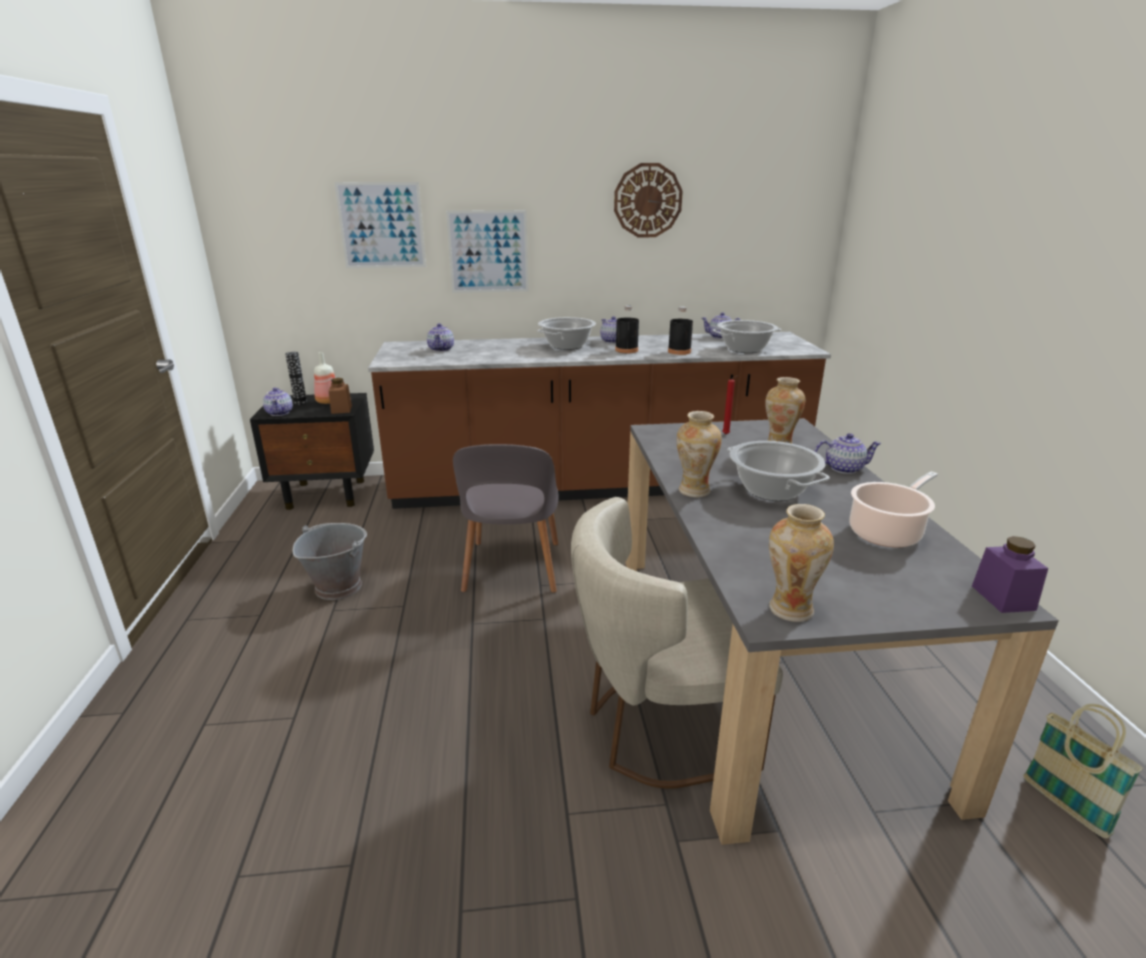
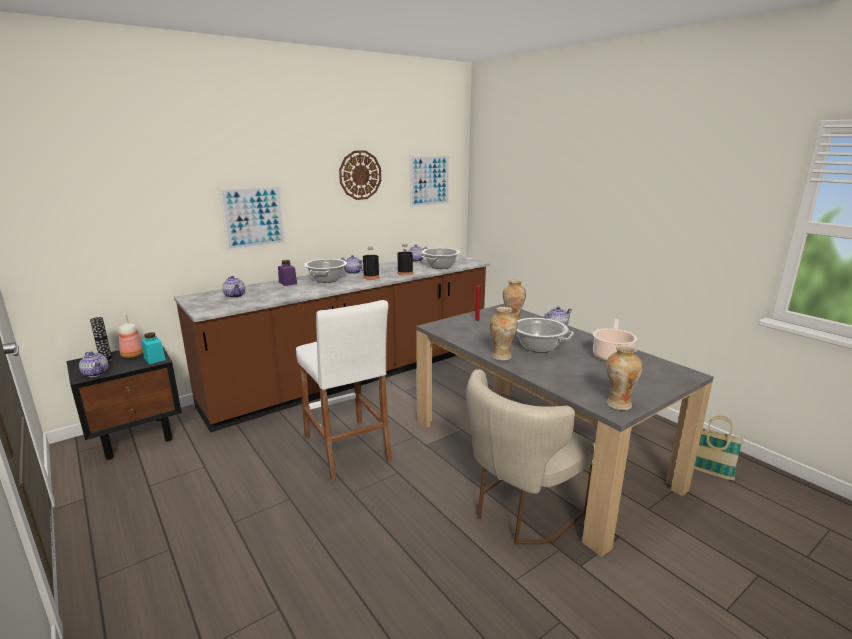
camera: 30 degrees left, 5 degrees down
(338, 586) = (220, 503): grey bucket -> none
(341, 409) = (154, 359): brown jar -> turquoise jar
(381, 225) = (165, 203): picture -> picture (429, 180)
(512, 569) = (347, 448): grey chair -> white stool
(1003, 598) = (686, 373): purple jar -> purple jar (287, 283)

